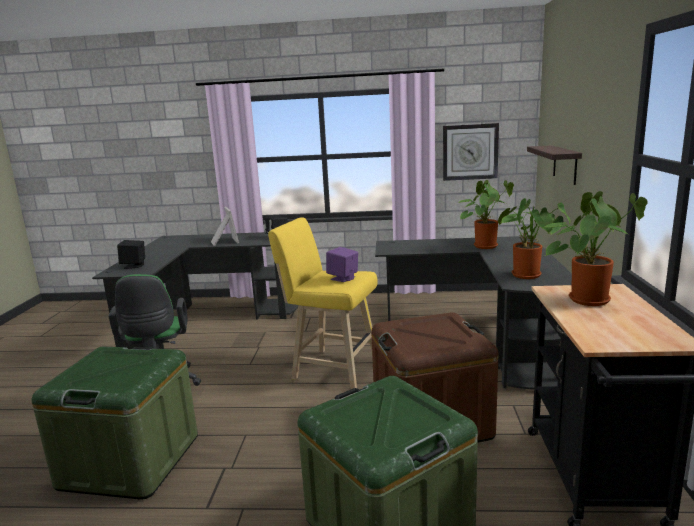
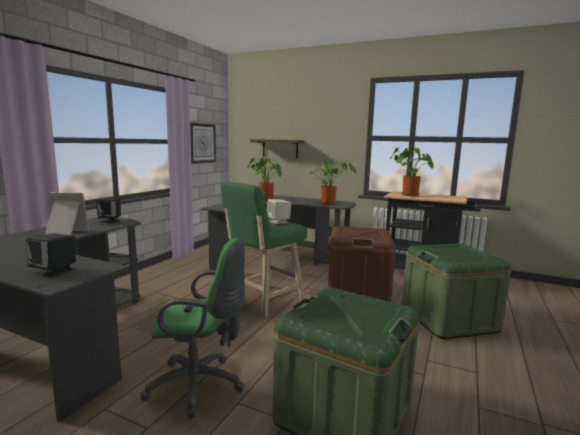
camera: 70 degrees left, 5 degrees down
(331, 368) = (263, 301): yellow stool -> green stool
(343, 278) = (278, 222): purple speaker -> beige speaker

